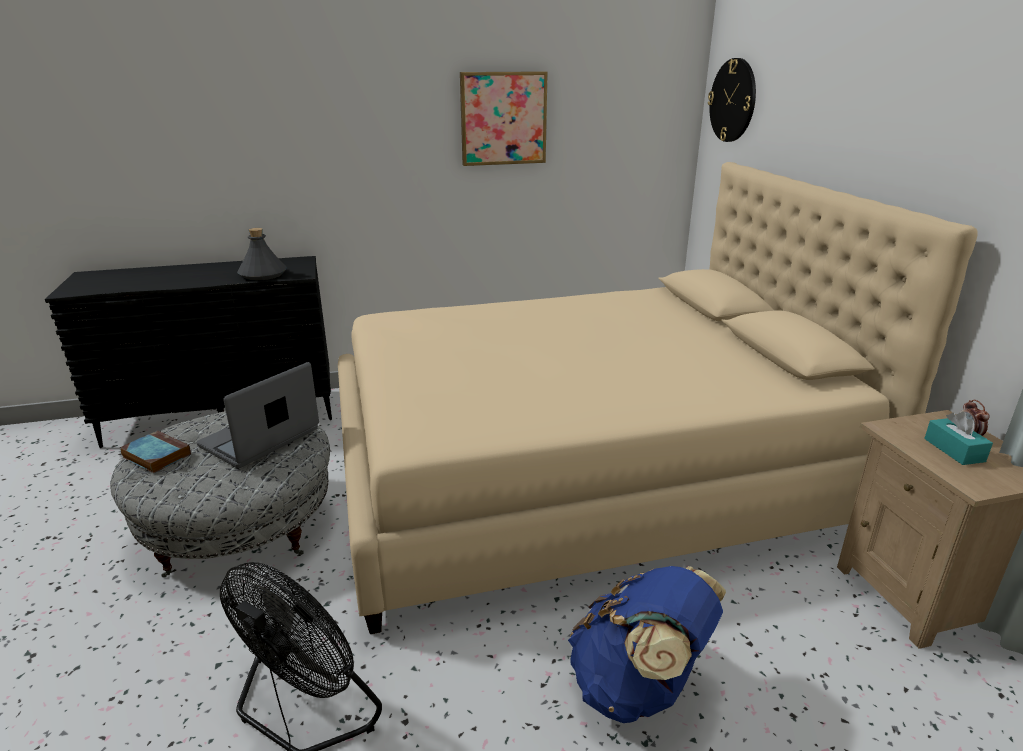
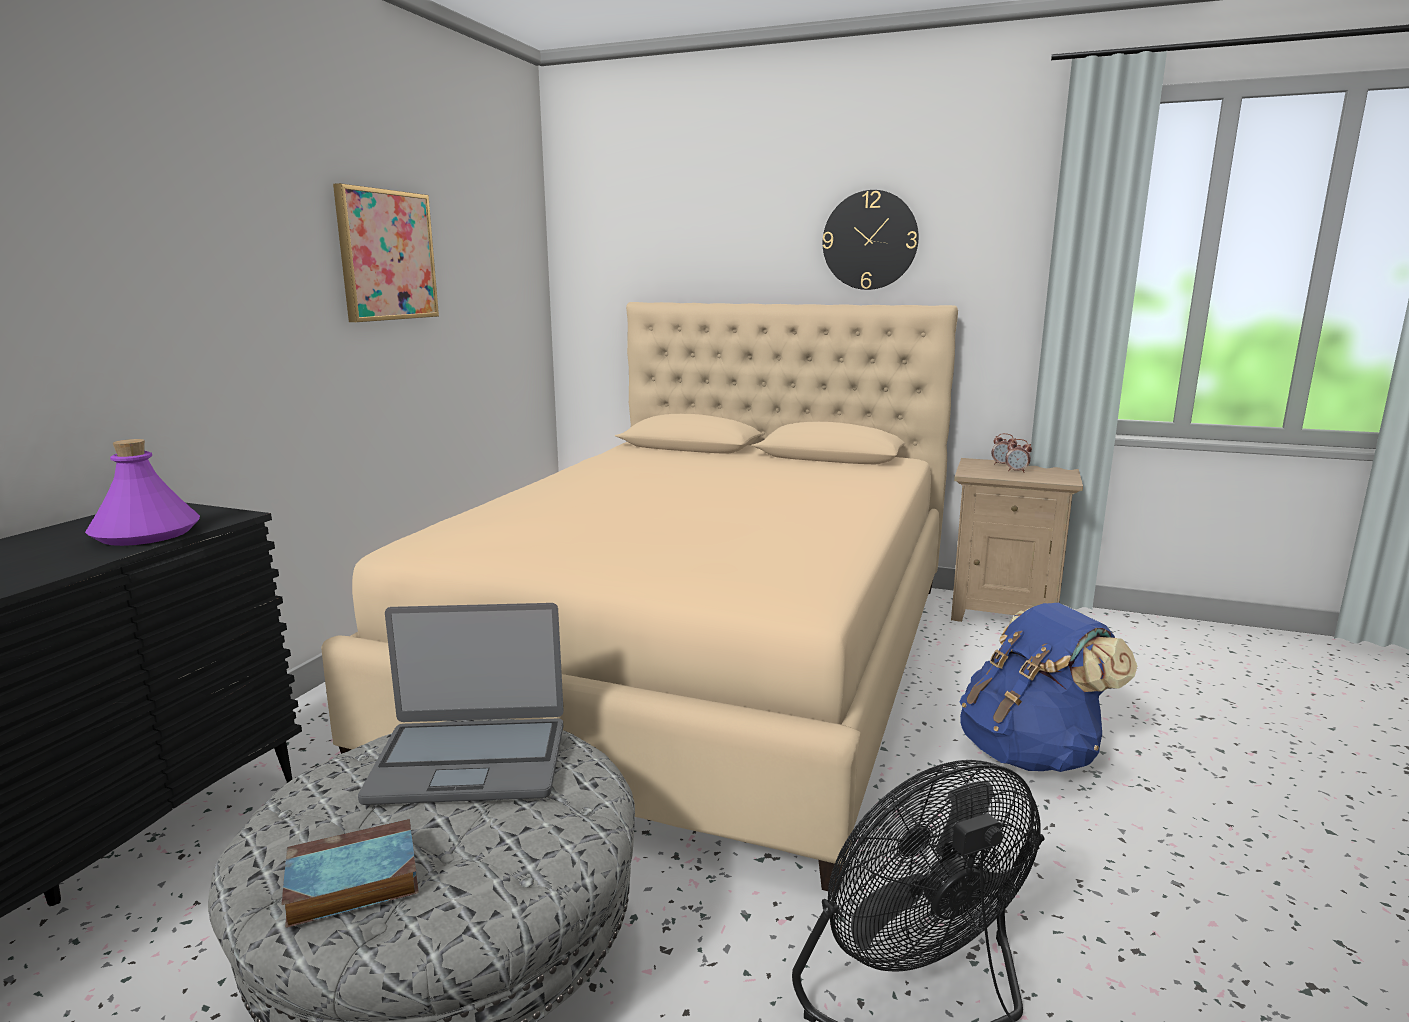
camera: 55 degrees left, 10 degrees down
(261, 438) = (470, 761): laptop -> laptop turned 75 degrees counterclockwise
(263, 274) = (146, 533): grey bottle -> purple bottle
(733, 100) = (604, 240): wall clock -> wall clock (870, 240)
(954, 450) = (1016, 471): turquoise tissue box -> alarm clock

